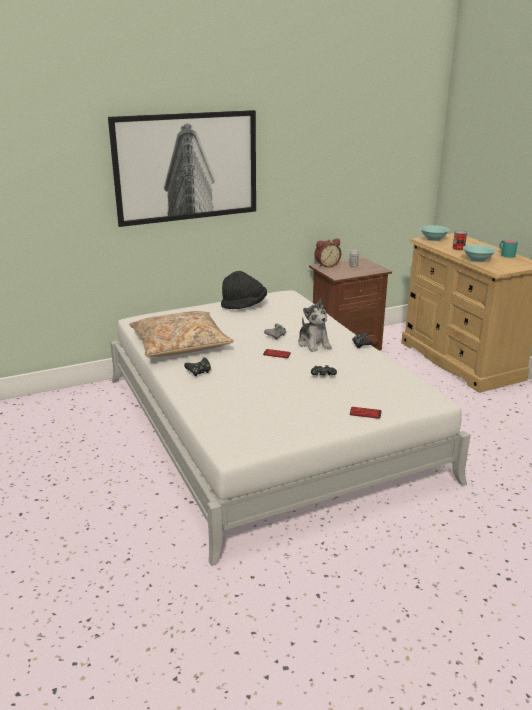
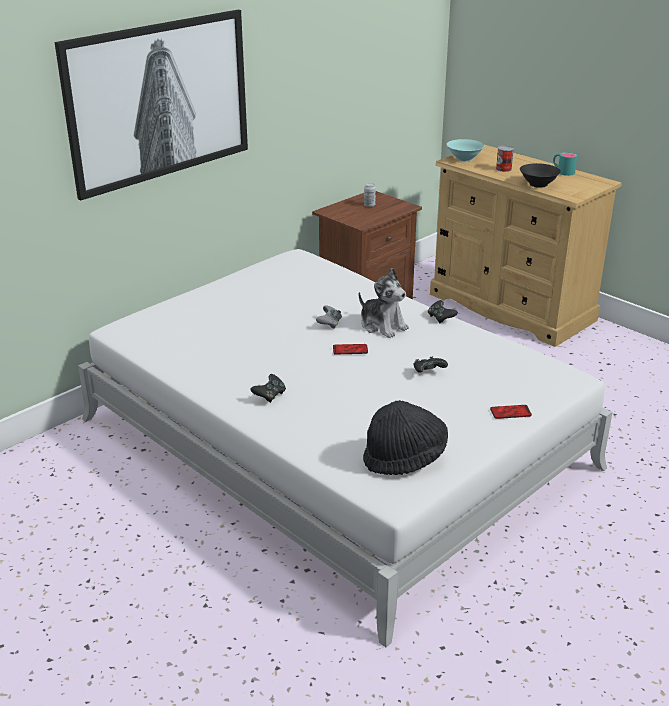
camera: 20 degrees left, 5 degrees up
(180, 345) = (211, 358): beige pillow -> none
(244, 306) = (255, 283): black hat -> black hat (405, 458)
(326, 265) = (335, 208): alarm clock -> none
(477, 260) = (538, 184): turquoise bowl -> black bowl

